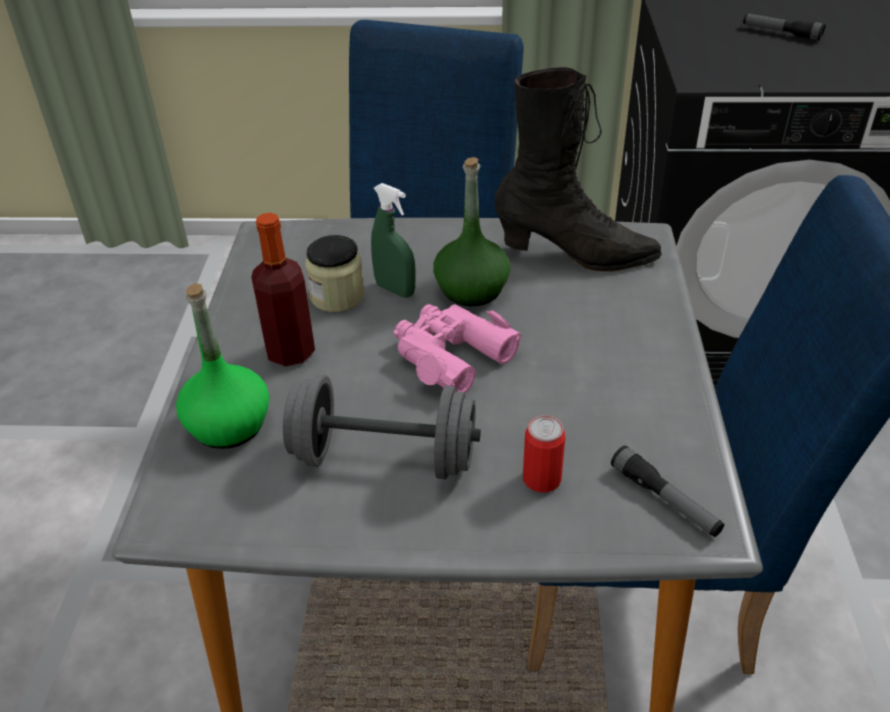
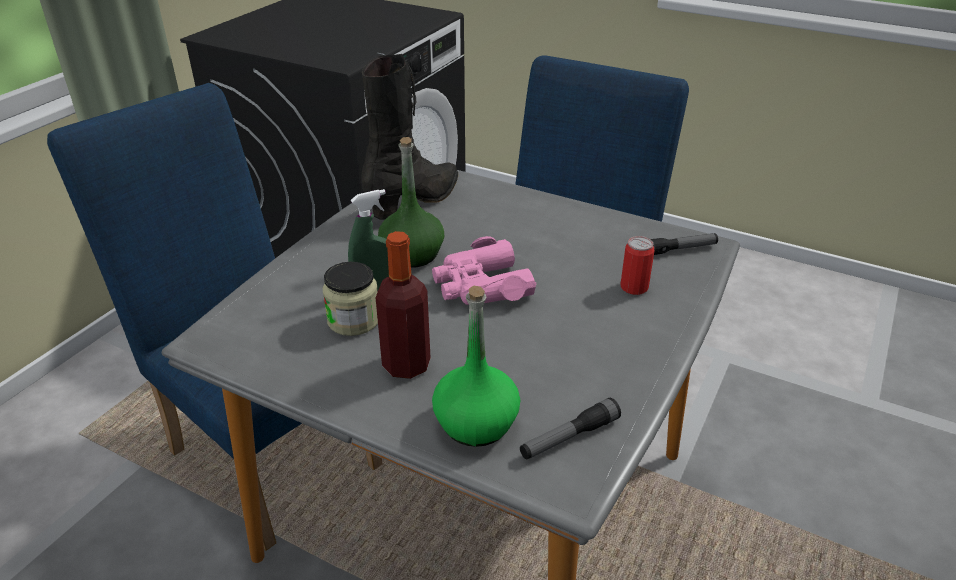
camera: 65 degrees left, 5 degrees down
(384, 457) = (571, 347): grey dumbbell -> none
(781, 33) = (321, 26): flashlight -> flashlight (569, 437)

